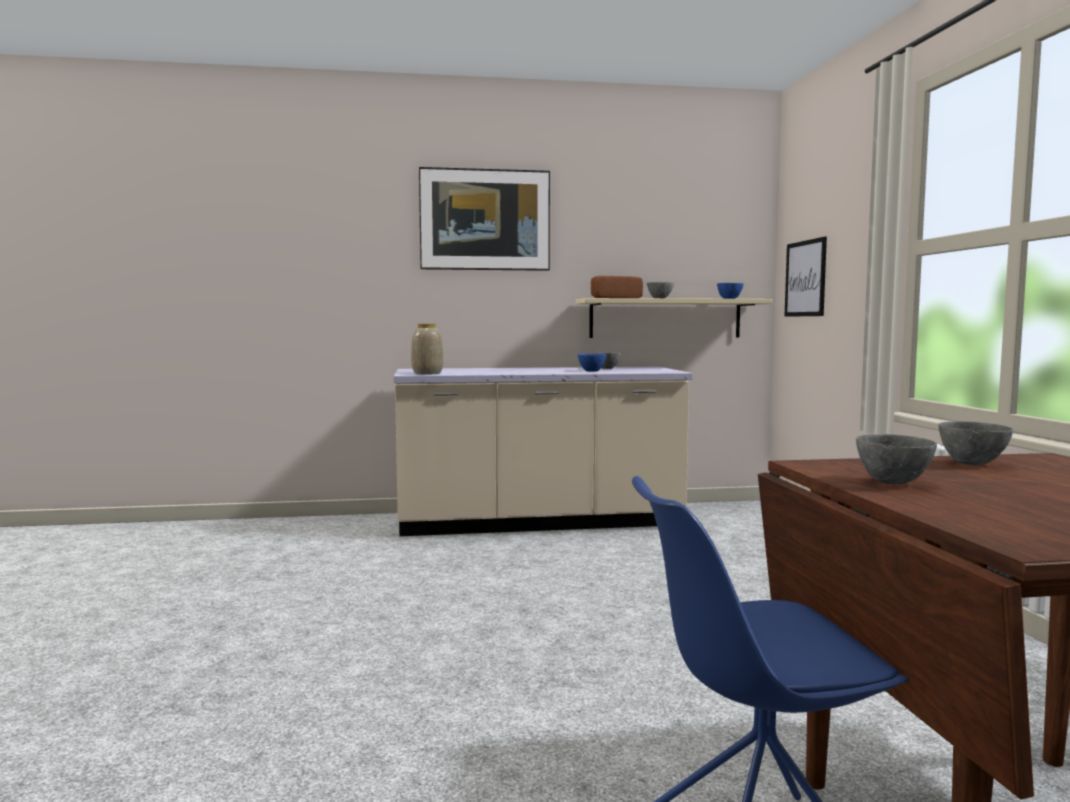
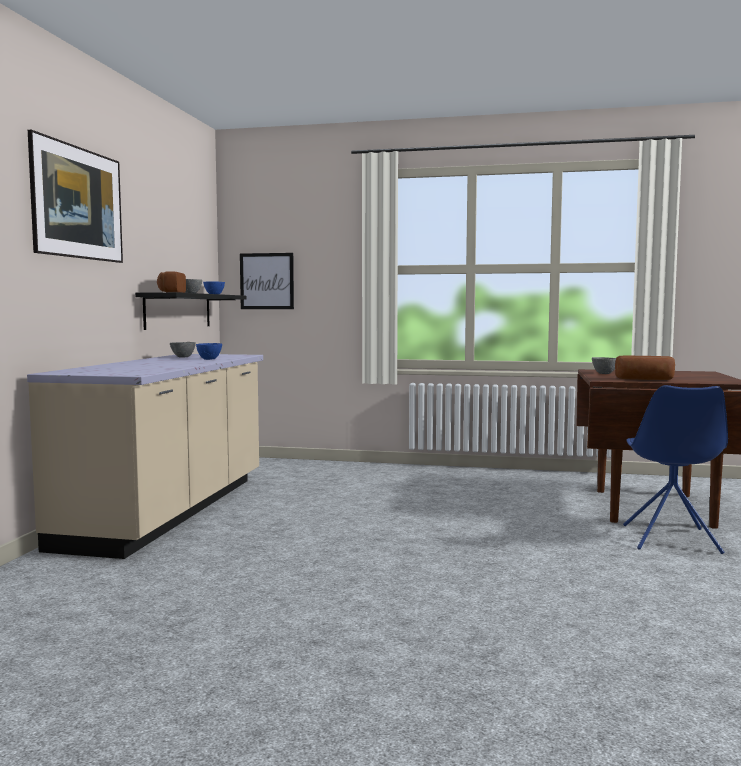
camera: 70 degrees left, 0 degrees up
(428, 373) = (141, 372): vase -> none
(665, 318) = (178, 311): beige shelf -> black shelf
(893, 482) = (645, 379): grey bowl -> bread

